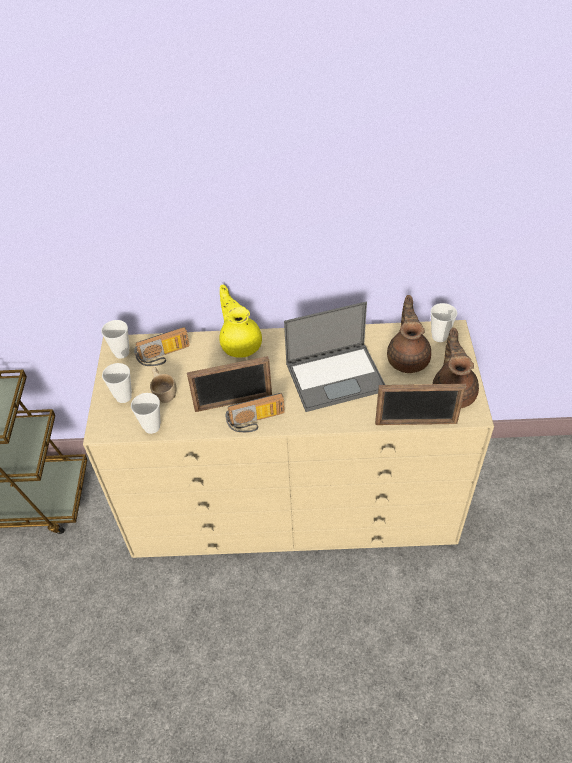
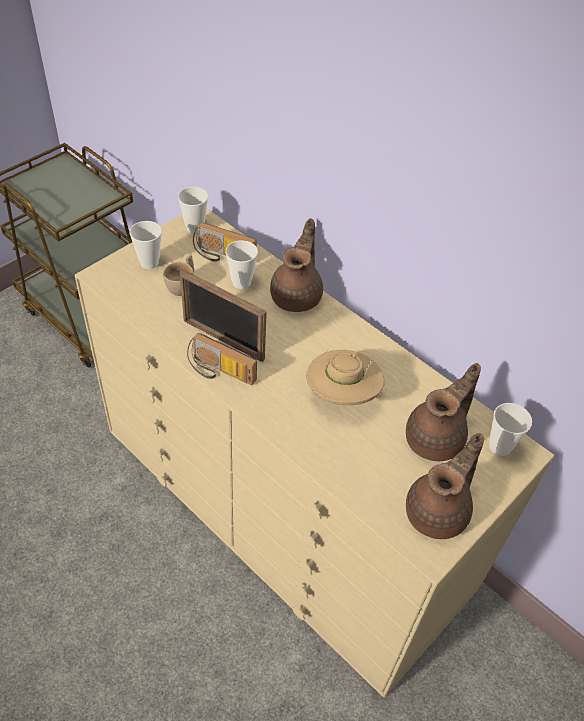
camera: 40 degrees right, 0 degrees up
(152, 427) = (136, 304): cup -> cup (241, 282)
(240, 343) = (297, 296): yellow teapot -> brown teapot
(336, 376) = (342, 395): laptop -> beige hat
(416, 423) = (358, 505): picture frame -> none

